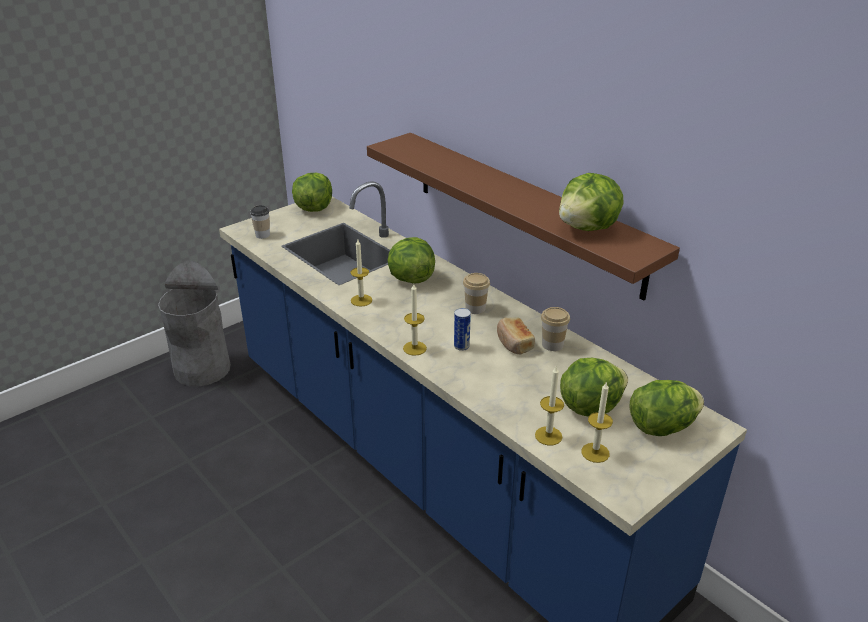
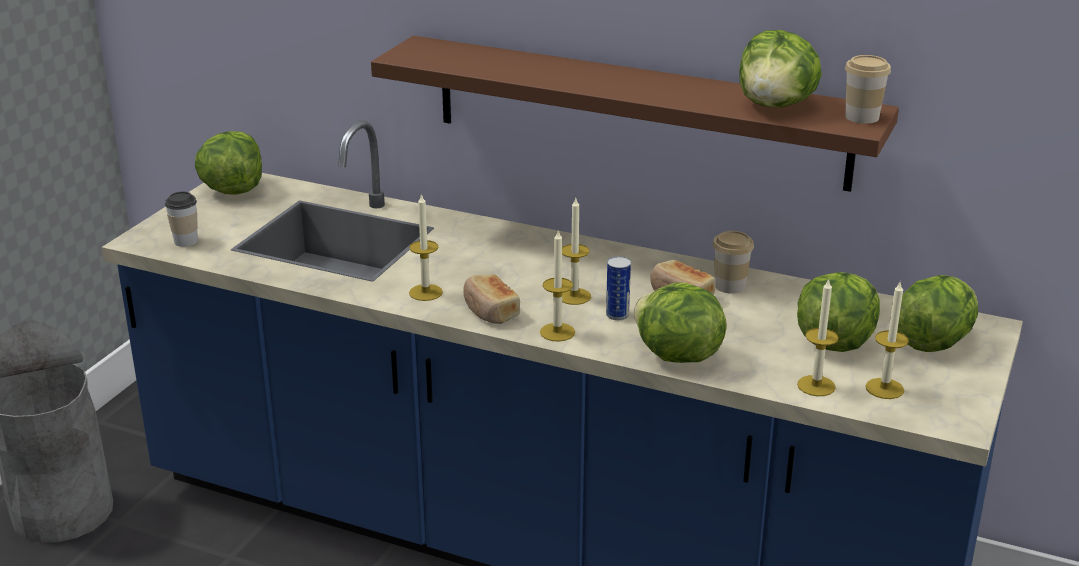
camera: 25 degrees left, 5 degrees down
(387, 323) = (490, 311): none -> bread
(410, 278) = (470, 251): lettuce -> lettuce (676, 356)
(446, 326) = (574, 296): none -> candle
(475, 308) = (593, 267): cup -> cup (862, 117)

